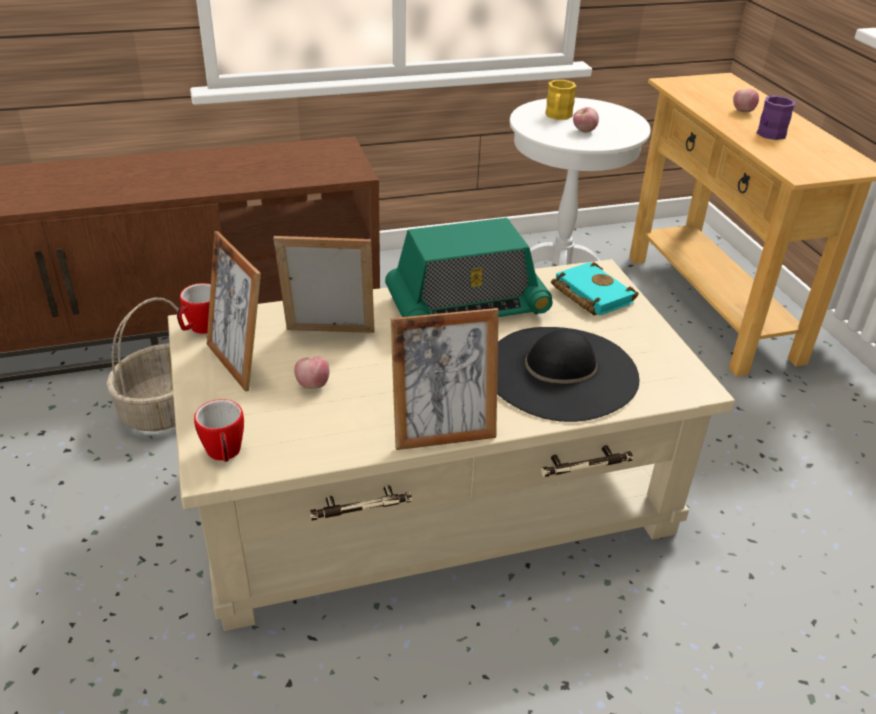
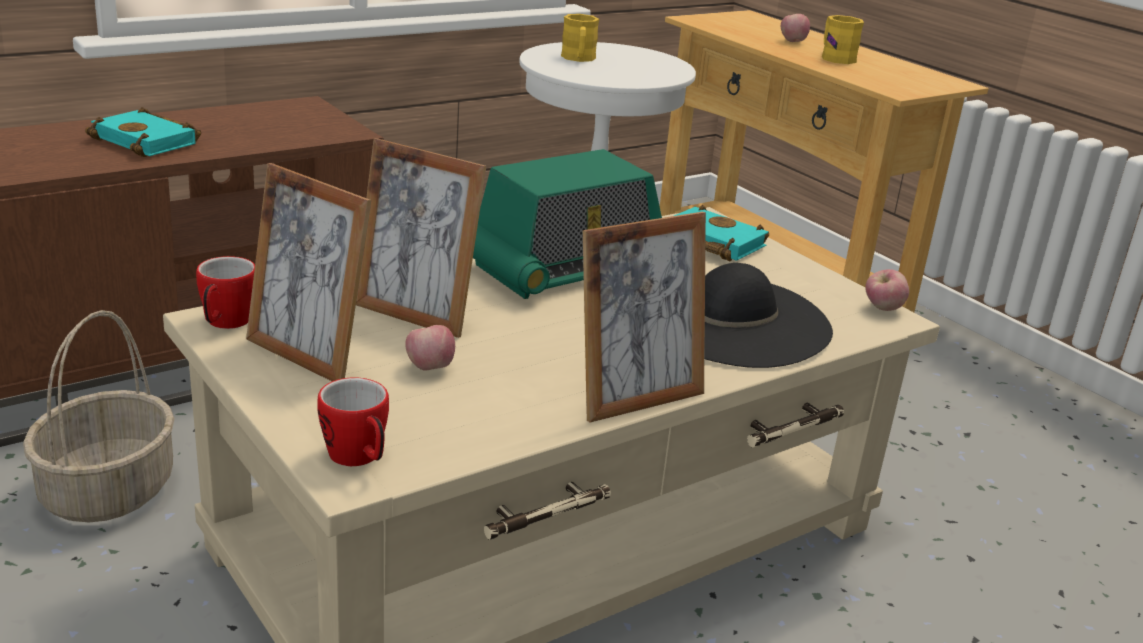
camera: 20 degrees left, 10 degrees down
(217, 173) = (149, 141): none -> turquoise book
(329, 337) = (415, 314): picture frame -> picture frame turned 135 degrees counterclockwise
(584, 131) = (620, 71): apple -> apple (883, 309)
(769, 131) = (835, 57): purple mug -> yellow mug

